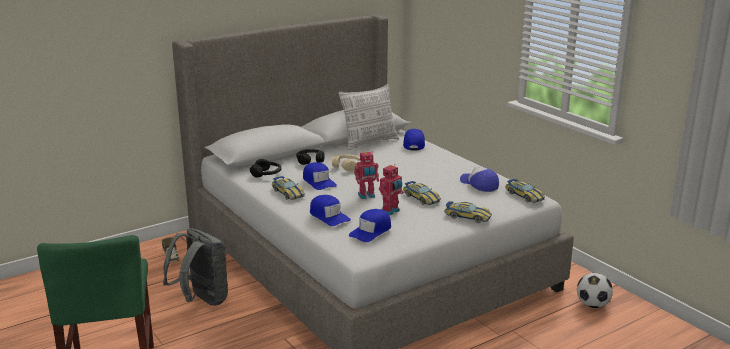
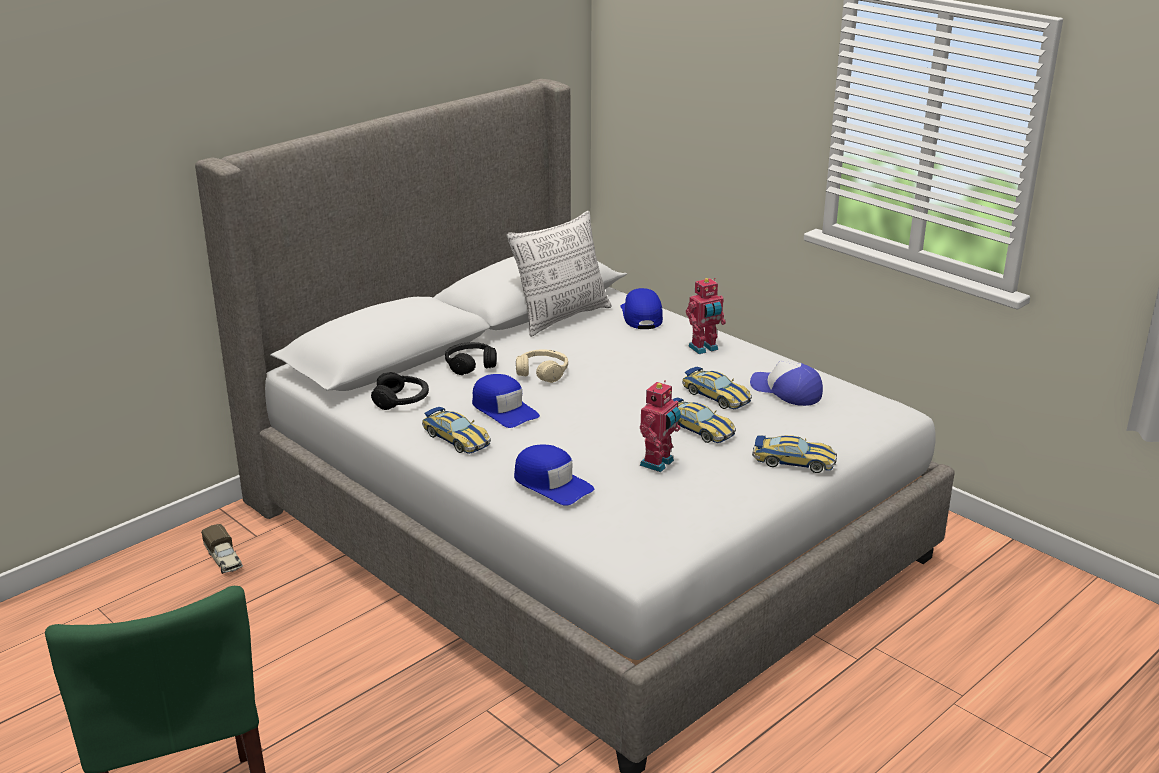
camera: 10 degrees left, 5 degrees up
(202, 300) = (310, 647): grey backpack -> none
(366, 196) = (602, 434): toy robot -> toy robot (704, 349)
(371, 231) = (640, 510): blue cap -> none
(524, 195) = (871, 408): toy car -> toy car (716, 396)
(592, 305) = (988, 582): football -> none

